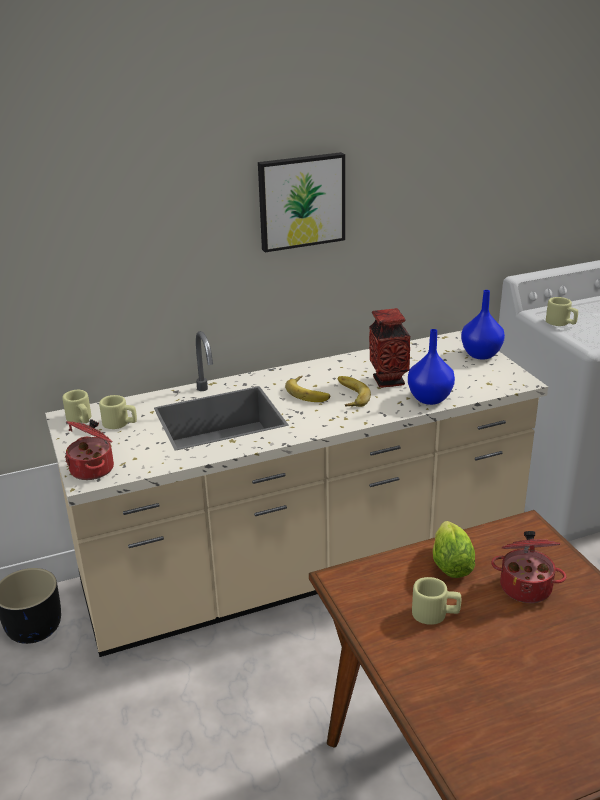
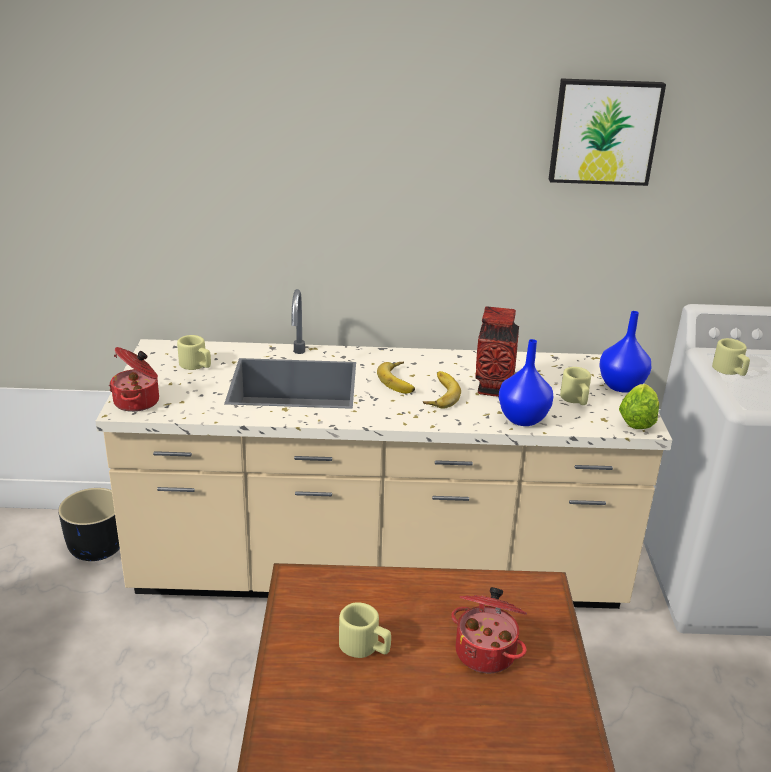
camera: 20 degrees right, 0 degrees up
(80, 419) = (165, 353): beige mug -> beige mug (575, 400)
(301, 201) = (436, 171): picture -> picture (604, 132)
(450, 562) = (424, 599): lettuce -> lettuce (637, 420)

